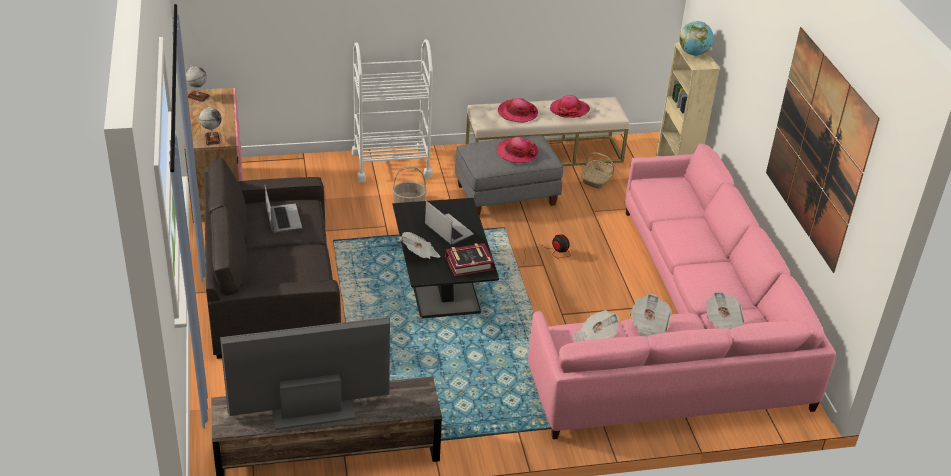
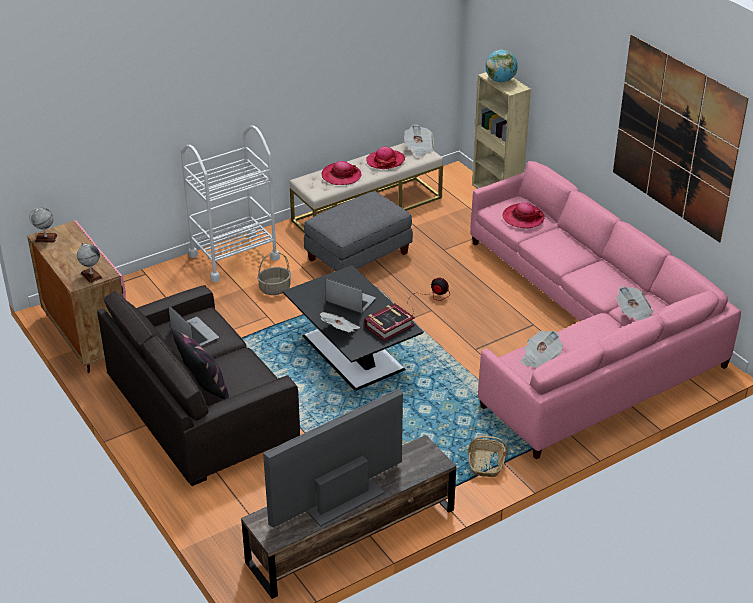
camera: 20 degrees left, 0 degrees up
(259, 269) = (205, 387): none -> pillow
(517, 152) = (365, 212): hat -> hat (523, 218)
(597, 179) = (429, 220): basket -> basket (486, 463)
(648, 326) = (576, 334): newspaper -> newspaper (419, 149)

